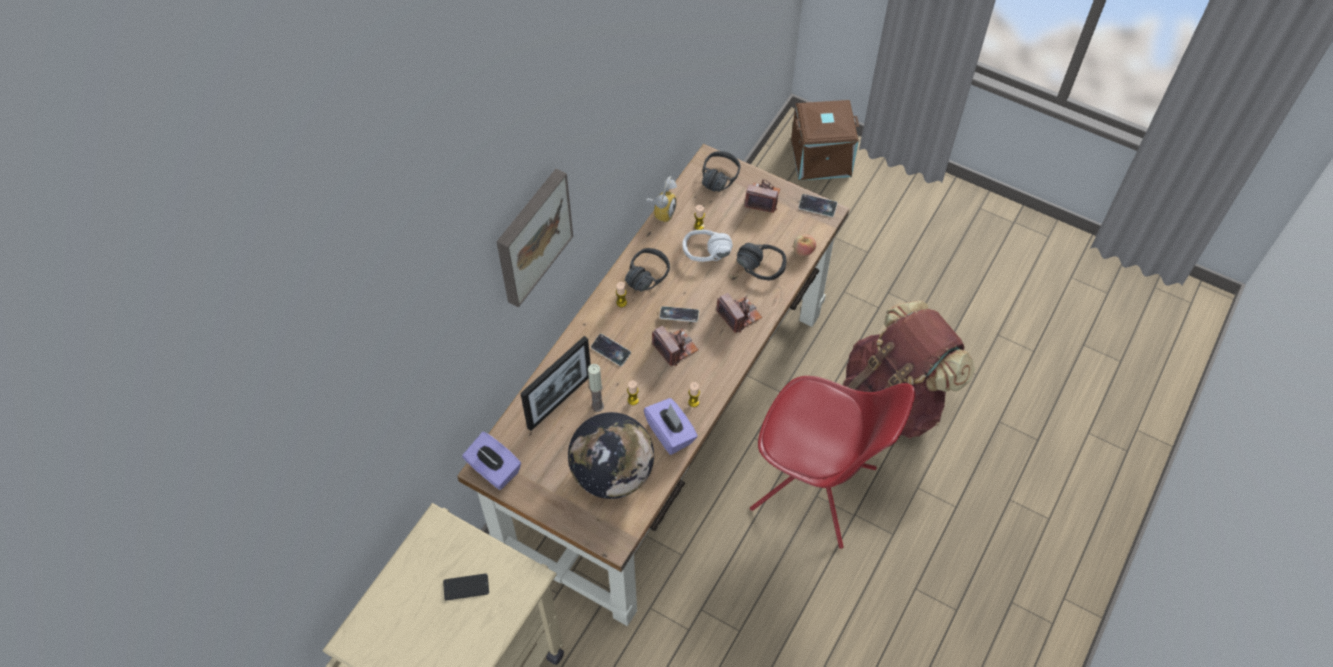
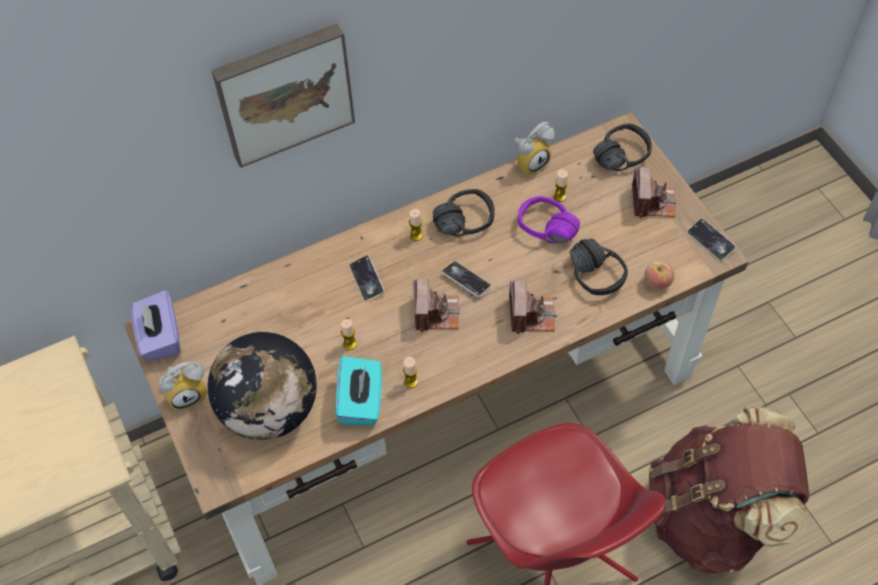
camera: 35 degrees right, 0 degrees up
(466, 587) = (36, 439): phone -> none
(545, 496) = (188, 393): none -> alarm clock
(559, 401) = (276, 303): picture frame -> none
(597, 406) = (309, 330): candle -> none
(670, 433) = (361, 402): purple tissue box -> turquoise tissue box
(707, 258) = (543, 235): white headphones -> purple headphones
(762, 199) = (652, 202): camera -> camera turned 45 degrees clockwise
(821, 157) = (813, 208): brown storage box -> none

